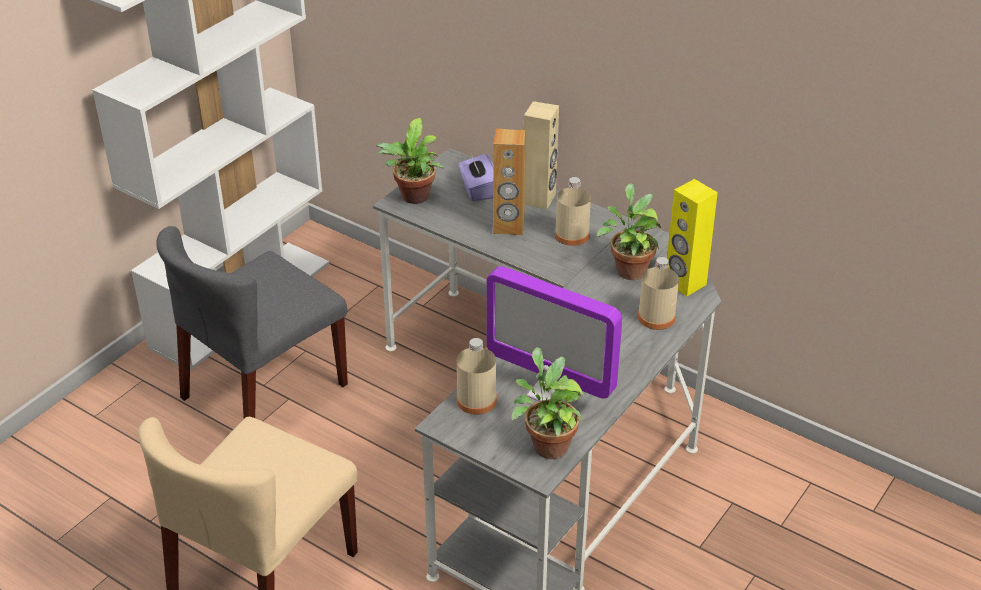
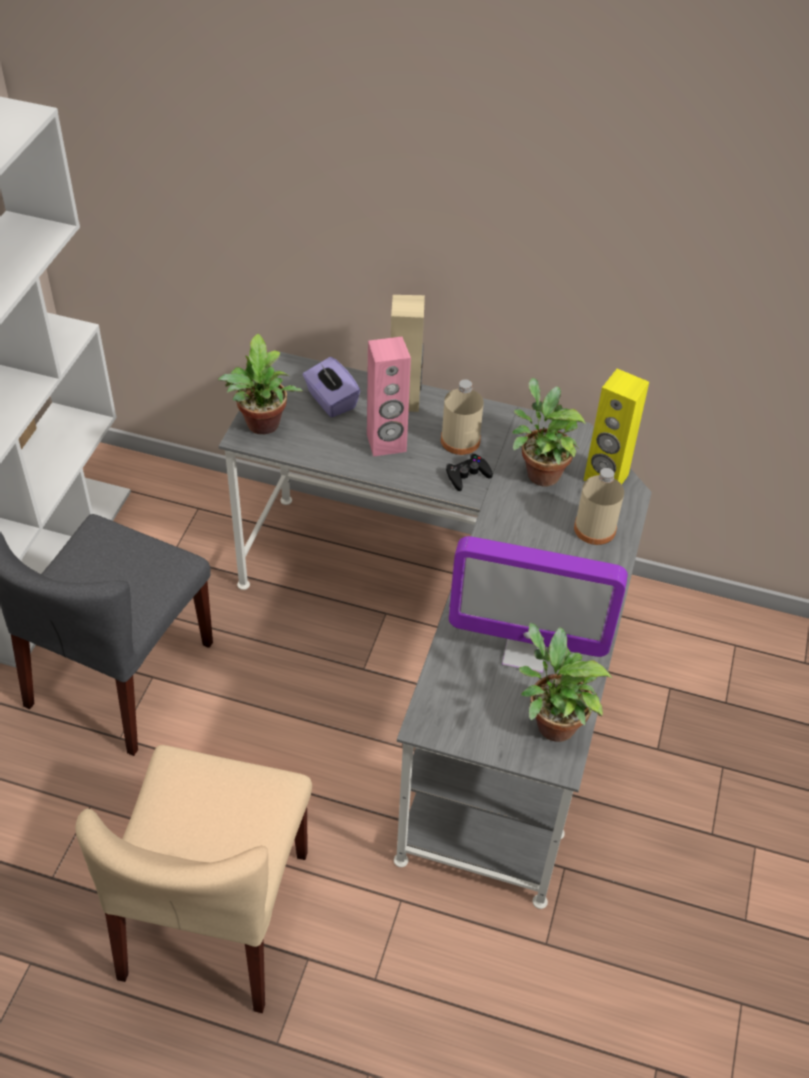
camera: 20 degrees left, 10 degrees up
(476, 400) = (449, 684): beige bottle -> none
(508, 227) = (386, 443): brown speaker -> pink speaker
(565, 260) = (467, 475): none -> black game controller

